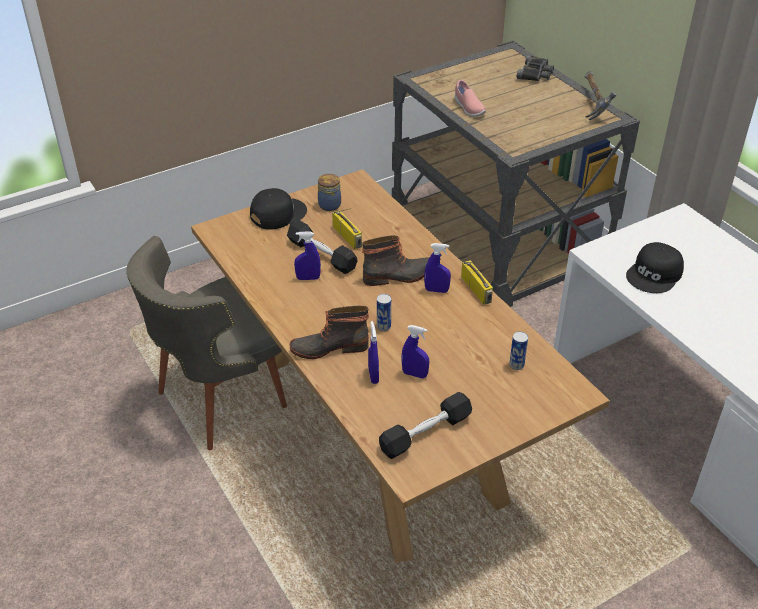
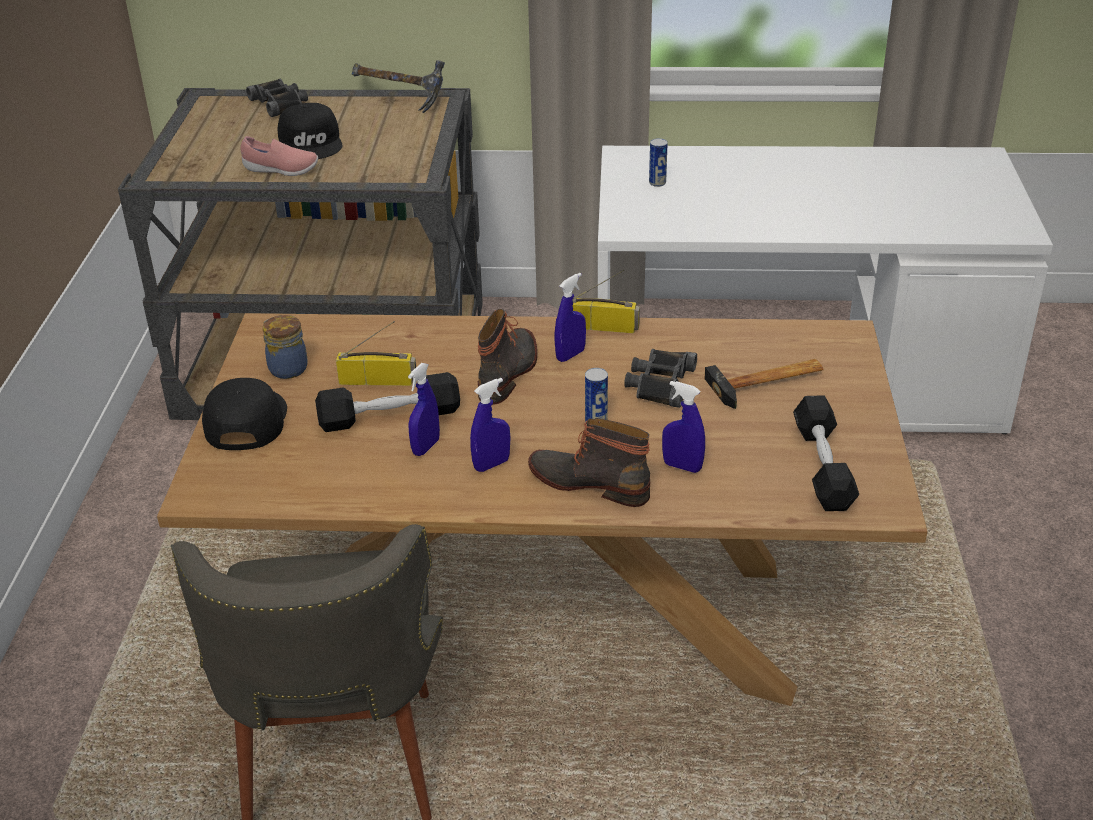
camera: 55 degrees left, 5 degrees down
(329, 347) = (590, 482): boot -> boot turned 90 degrees clockwise
(414, 374) = (710, 433): blue spray bottle -> blue spray bottle (491, 464)
(443, 335) = (660, 383): none -> black binoculars
(488, 379) = (768, 383): none -> hammer
(516, 365) = (763, 354): can -> can (657, 183)
(655, 274) = (699, 210): black cap -> black cap (311, 143)

